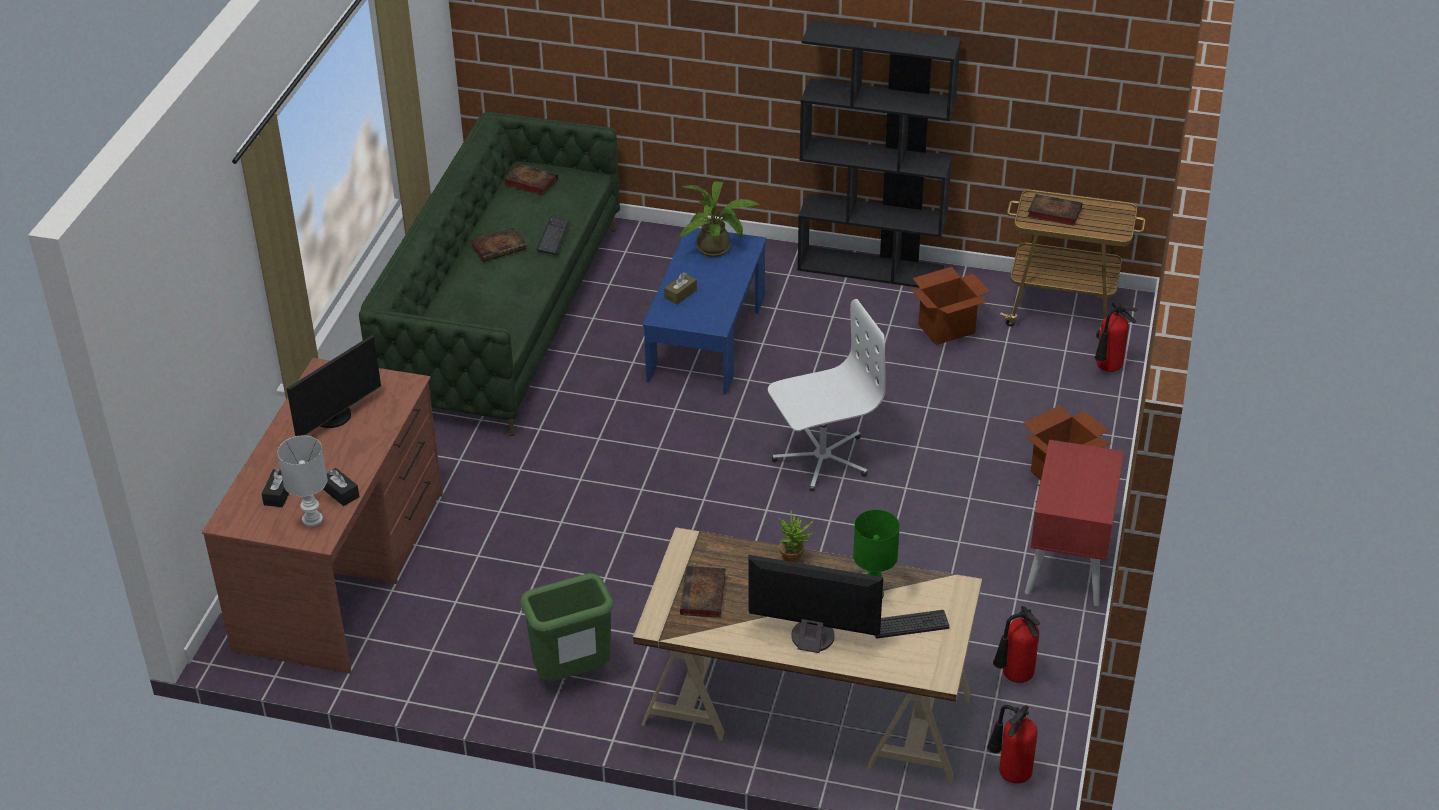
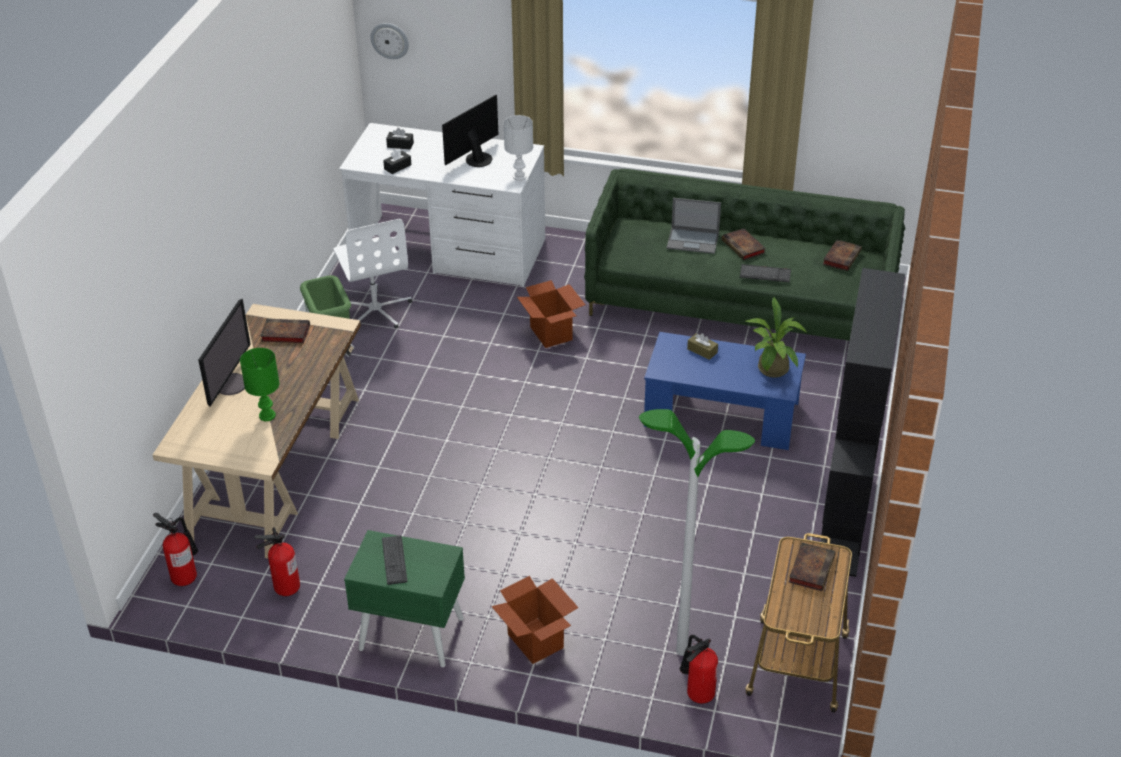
camera: 90 degrees right, 0 degrees up
(161, 406) = (390, 40): none -> wall clock
(313, 519) = (373, 159): white table lamp -> white table lamp (519, 177)
(335, 417) = (476, 159): monitor -> monitor turned 90 degrees clockwise
(342, 570) = (449, 250): brown desk -> white desk
(480, 284) = (693, 240): none -> laptop
(795, 559) = (314, 377): potted plant -> none
(821, 458) = (559, 482): white office chair -> white office chair (376, 310)
(909, 625) = (230, 433): keyboard -> keyboard (394, 560)
(946, 329) = (751, 573): cardboard box -> cardboard box (551, 333)
(1057, 376) = (681, 651): none -> floor lamp
(1068, 566) = (410, 633): red nightstand -> green nightstand

